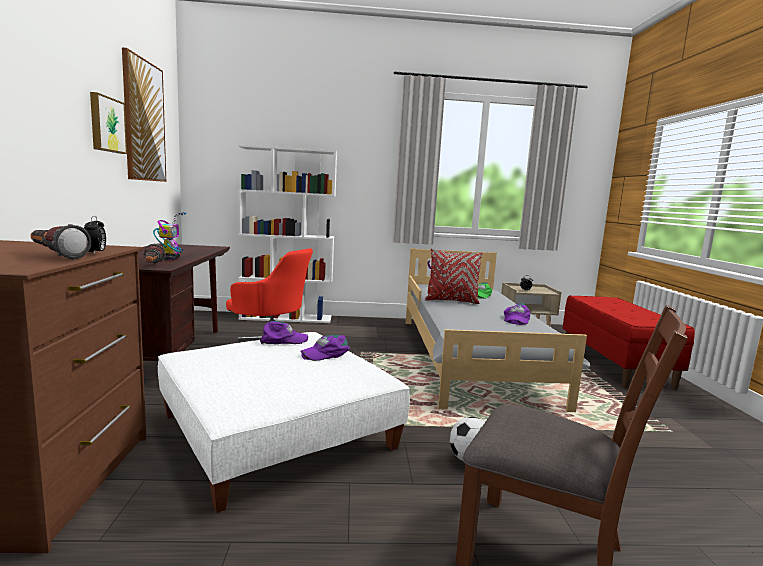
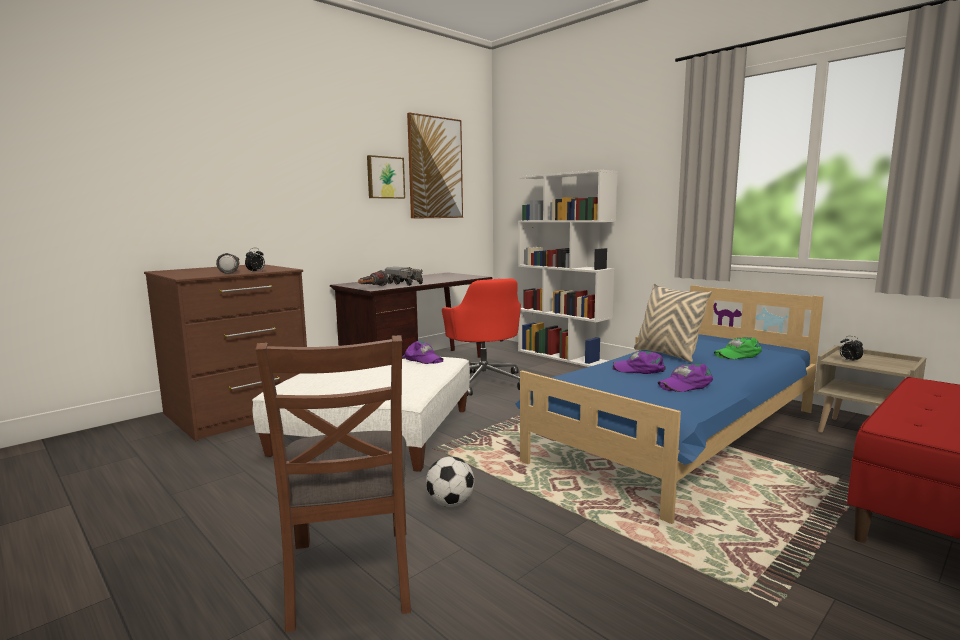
camera: 50 degrees right, 0 degrees up
(171, 259) = (405, 283): toy robot -> toy truck
(326, 353) = (425, 374): purple cap -> purple cap (639, 369)
(451, 301) = (667, 354): red pillow -> beige pillow
(471, 357) = (681, 435): grey bed -> blue bed

